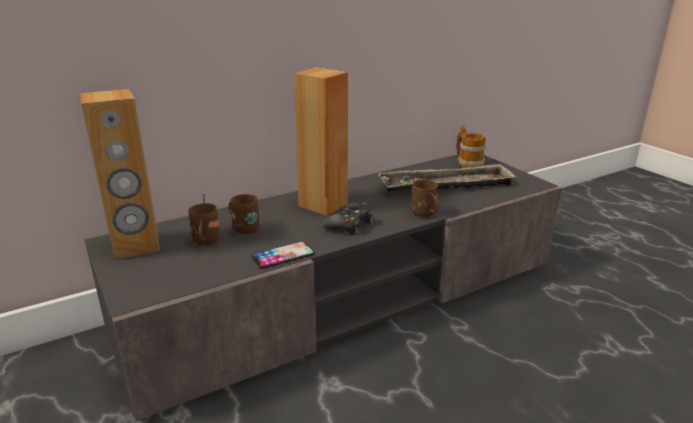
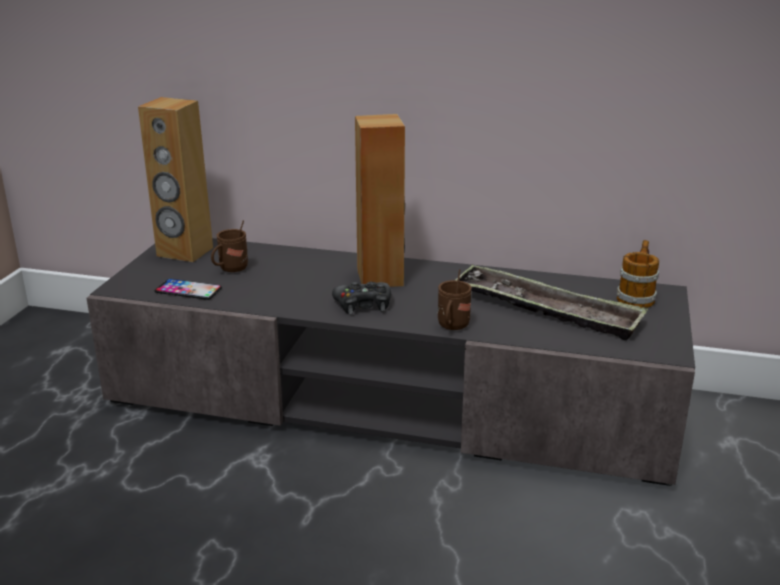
camera: 45 degrees right, 0 degrees up
(243, 229) = (276, 271): brown mug -> none
(283, 255) = (261, 304): phone -> phone (188, 290)

